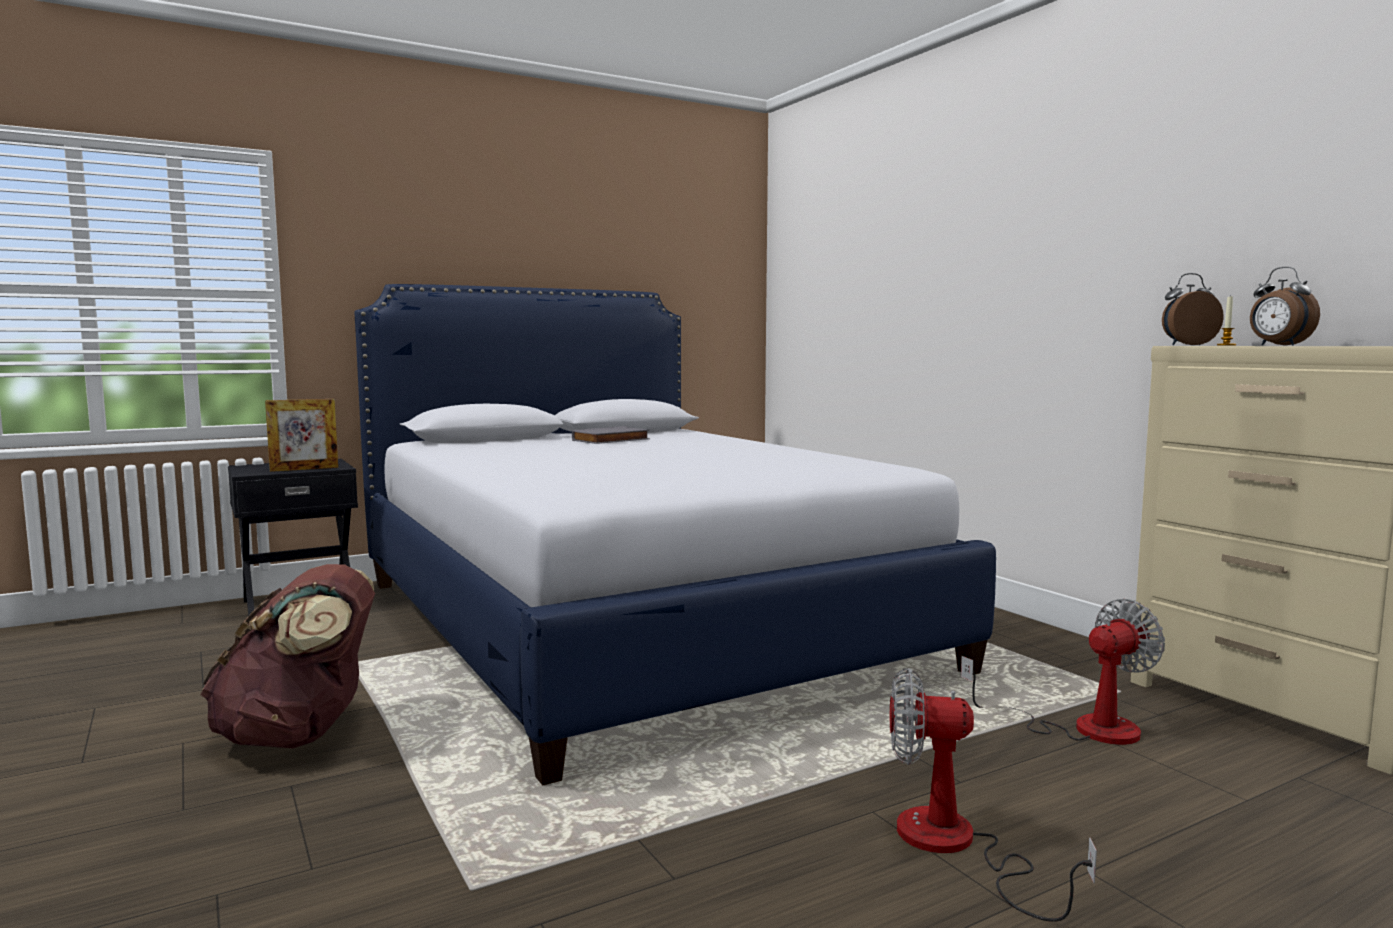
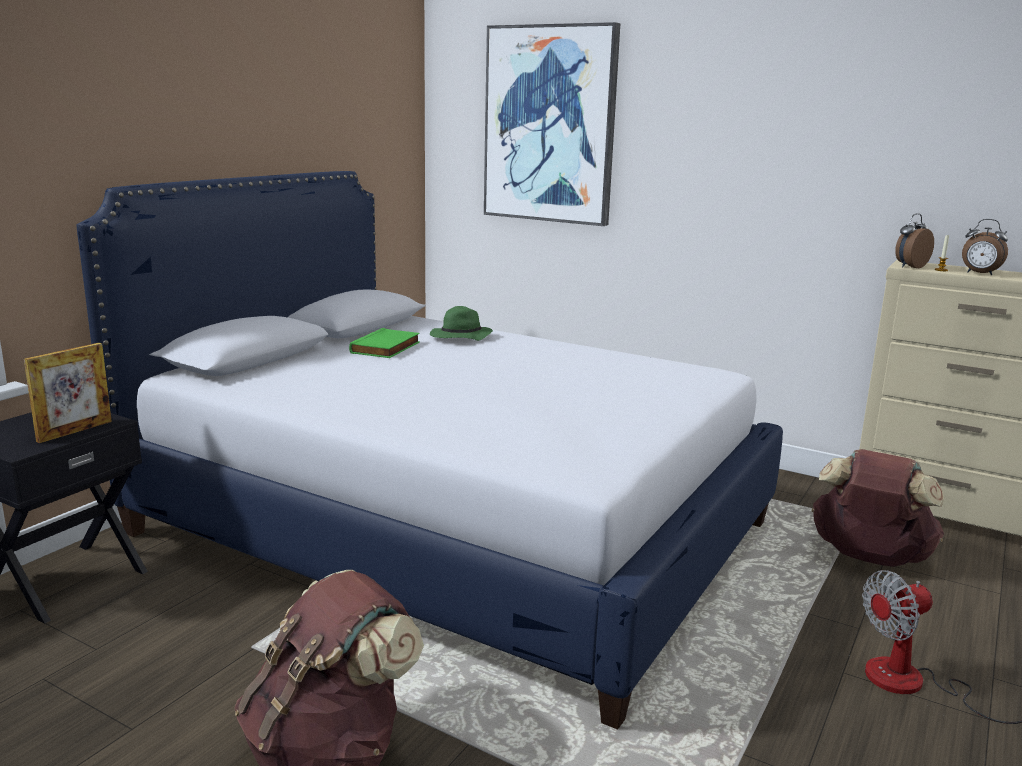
camera: 30 degrees left, 10 degrees up
(611, 440) = (387, 348): grey book -> green book
(695, 439) = (460, 337): none -> green hat
(858, 241) = (550, 125): none -> picture
(1082, 727) = (869, 558): fan -> brown backpack

